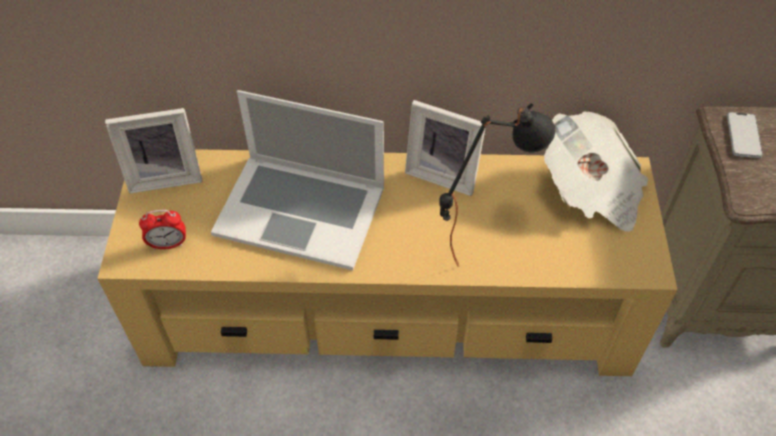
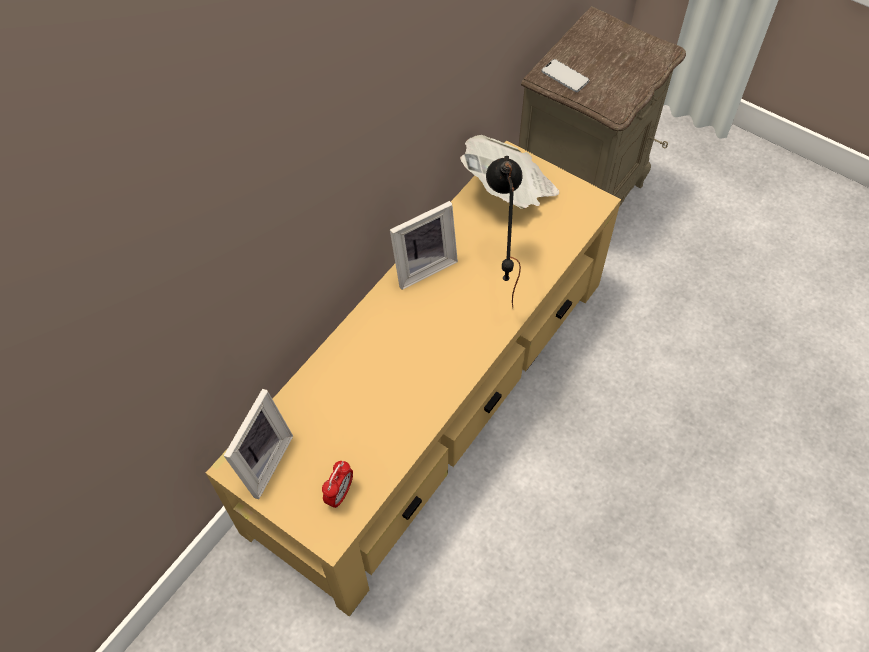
camera: 55 degrees left, 5 degrees up
(300, 209) = (380, 379): laptop -> none

